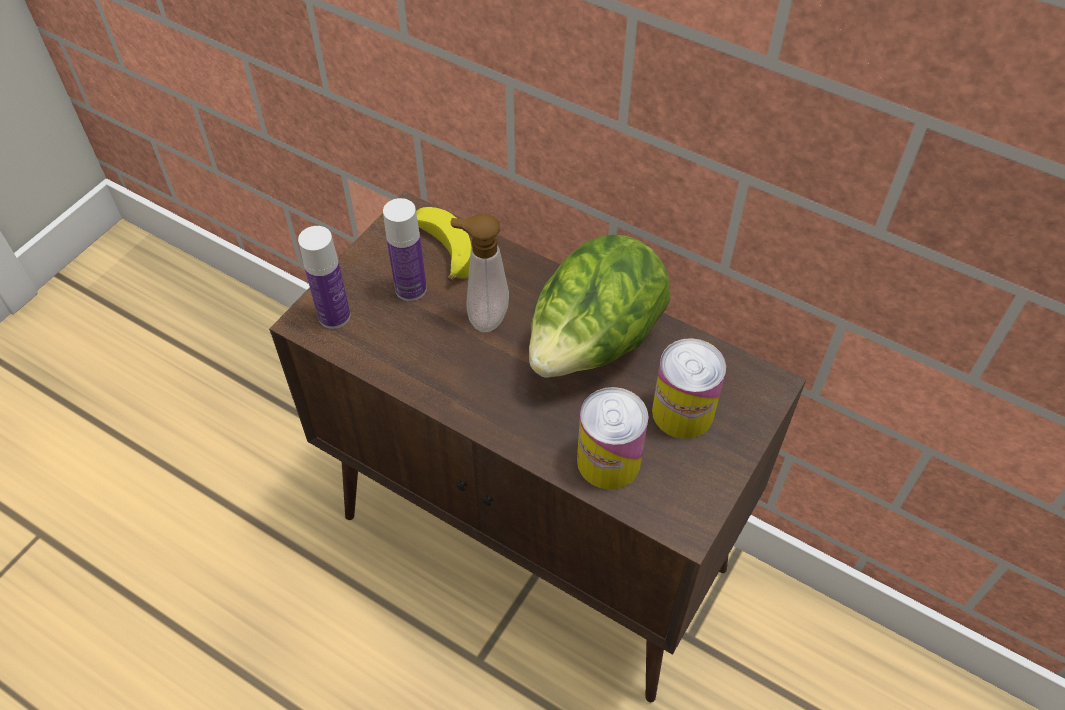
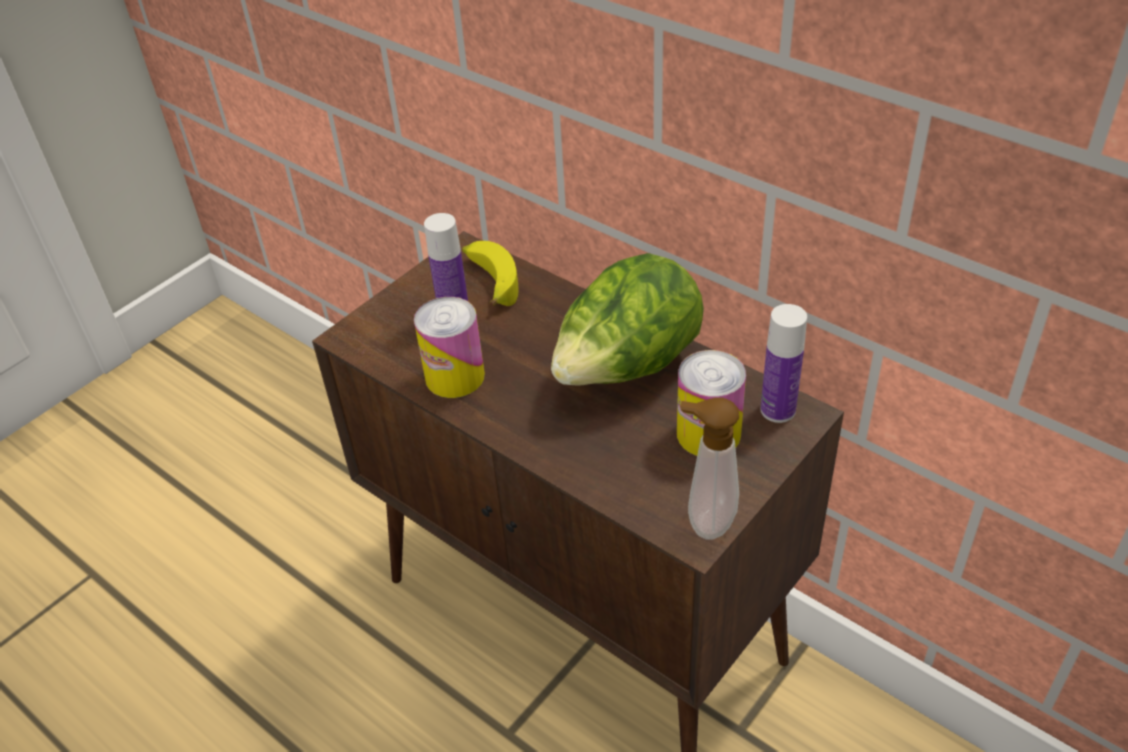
camera: 10 degrees right, 10 degrees down
(334, 316) = (376, 333): bottle -> bottle (777, 410)
(483, 316) = (521, 340): soap dispenser -> soap dispenser (706, 520)
(608, 461) = (624, 473): can -> can (455, 376)

